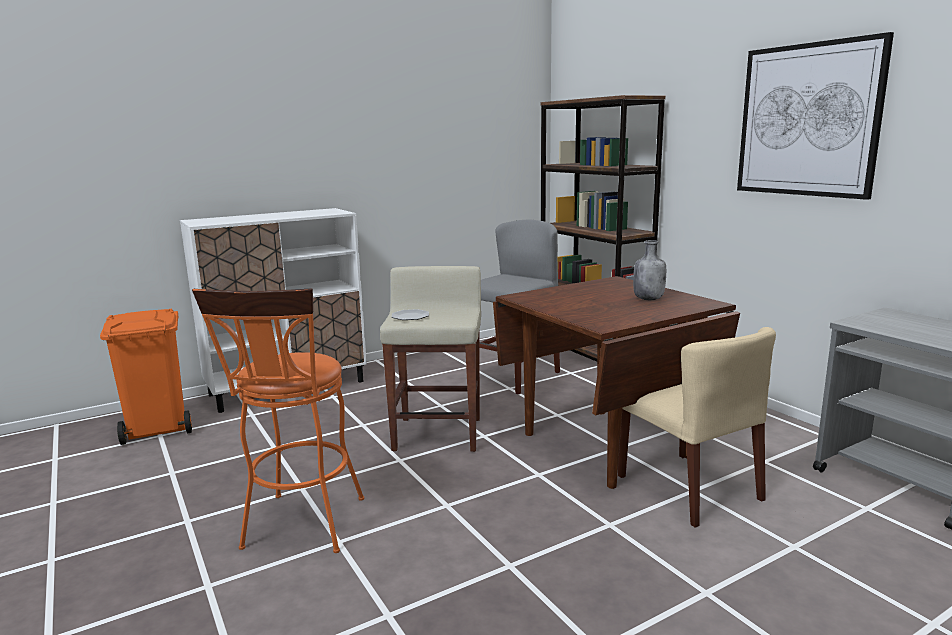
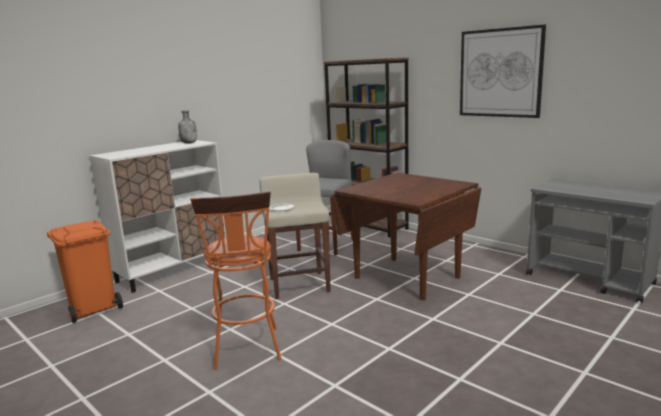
camera: 15 degrees left, 0 degrees up
(648, 299) = (428, 184): grey bottle -> grey bottle (189, 143)
(689, 488) = (466, 293): beige chair -> none

